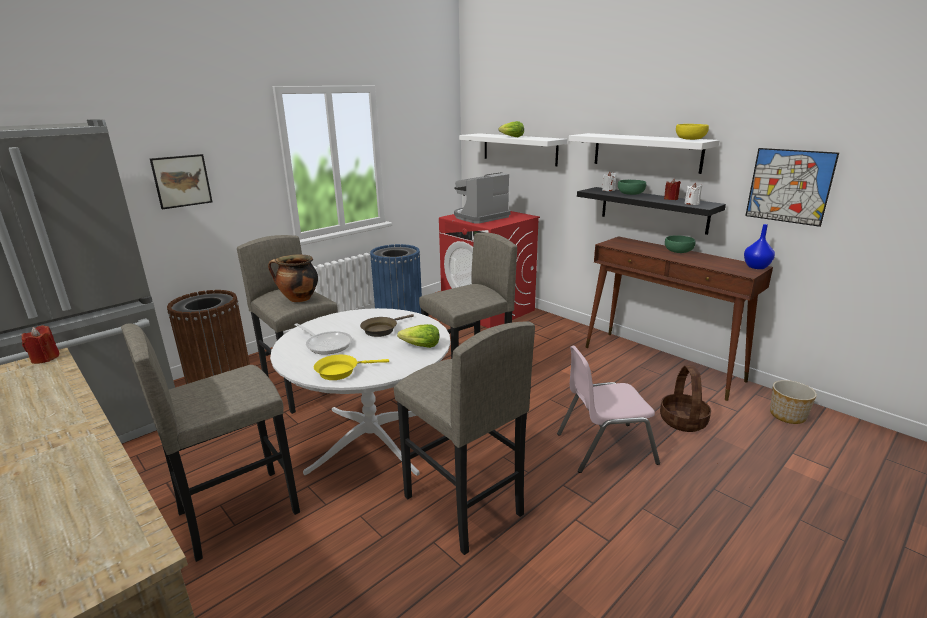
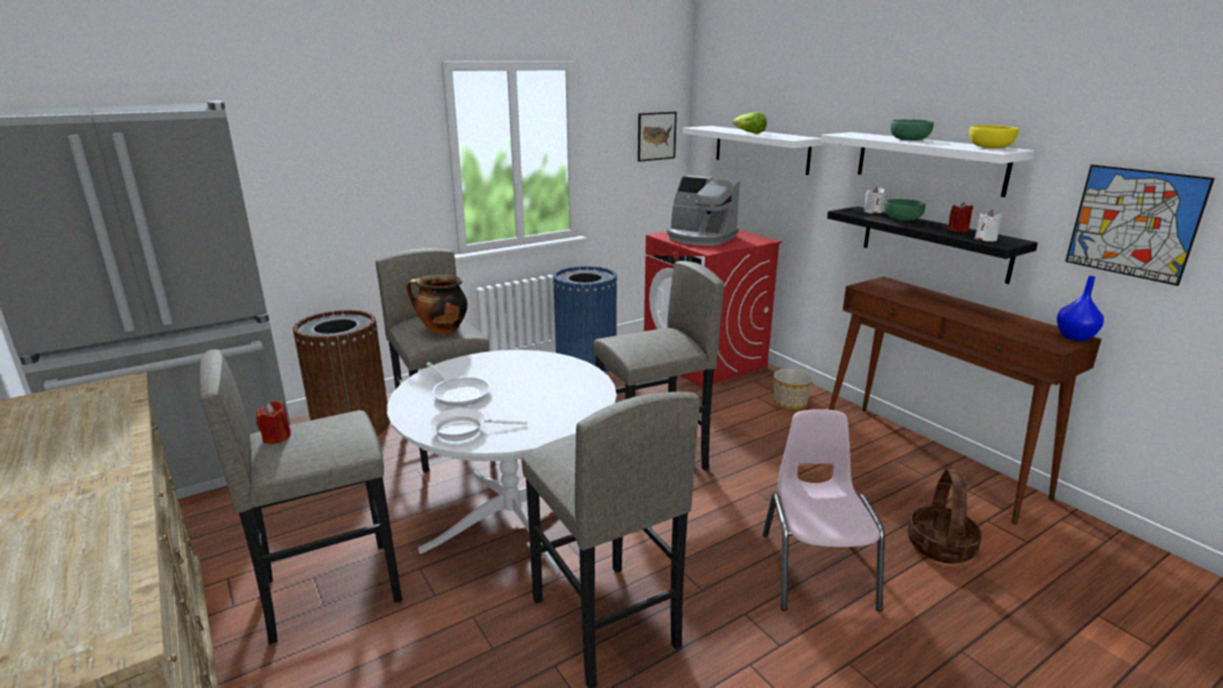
camera: 10 degrees right, 0 degrees up
(45, 358) = (118, 383): red candle -> red candle (276, 437)
(182, 181) = (323, 175): picture -> picture (656, 136)
(341, 371) = (464, 430): yellow frying pan -> white frying pan
(382, 329) = (533, 380): brown frying pan -> none
(420, 346) = (573, 407): lettuce -> none
(480, 217) = (700, 238): coffee machine -> coffee machine turned 120 degrees counterclockwise
(604, 447) = (816, 570): pink chair -> pink chair turned 90 degrees clockwise
(678, 251) = (962, 304): green bowl -> green bowl (908, 140)
(786, 415) = (1103, 558): planter -> planter (789, 403)

